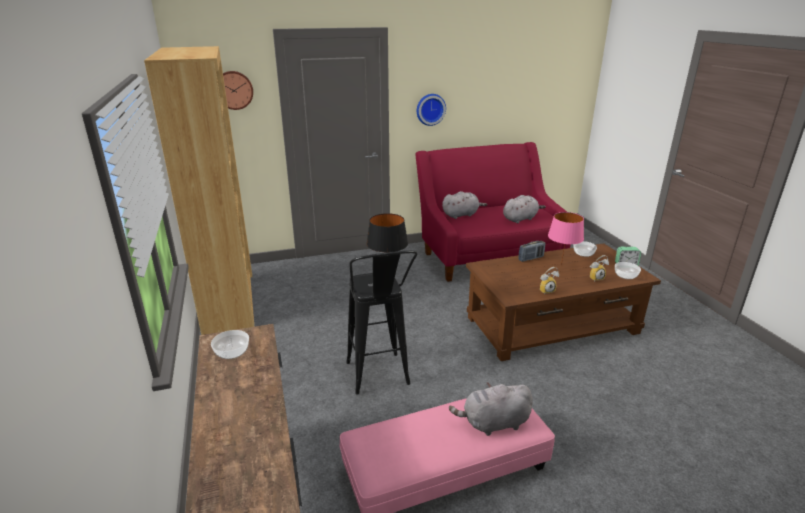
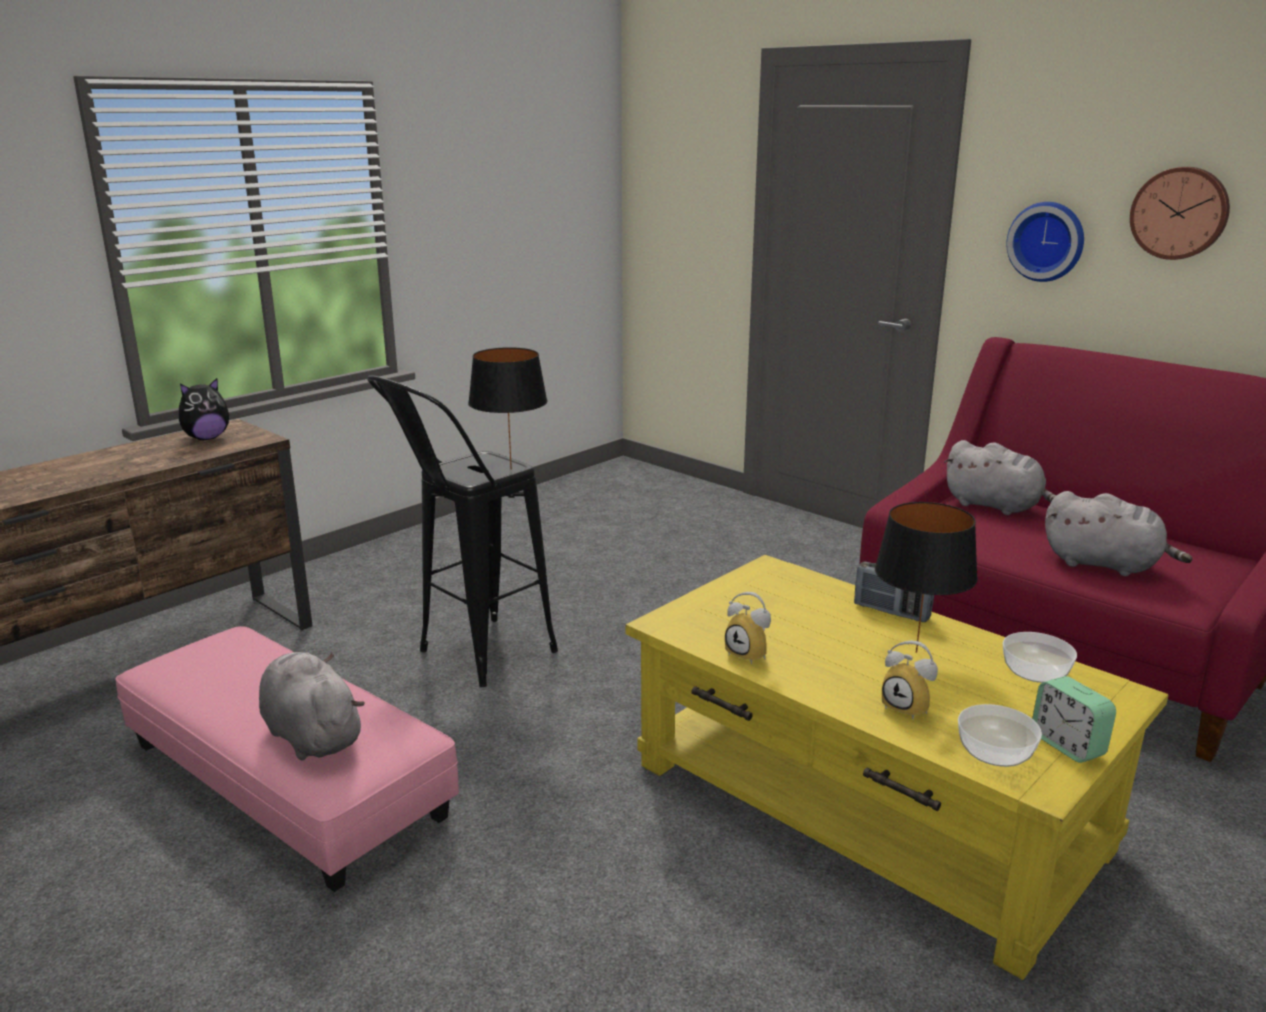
camera: 60 degrees right, 5 degrees down
(229, 301) = (564, 495): brown bookcase -> none
(231, 351) = (206, 438): bowl -> plush toy
(234, 90) = (695, 156): wall clock -> wall clock (1180, 213)
(552, 325) = (866, 806): brown coffee table -> yellow coffee table
(561, 265) = (915, 652): pink table lamp -> black table lamp

